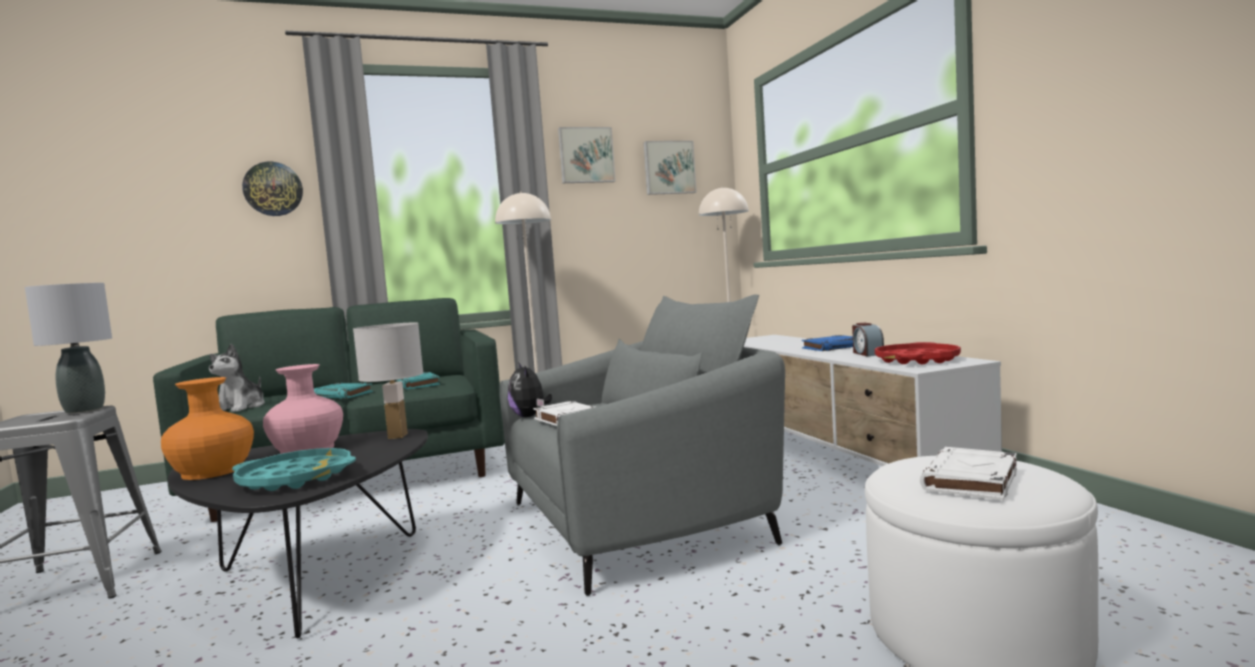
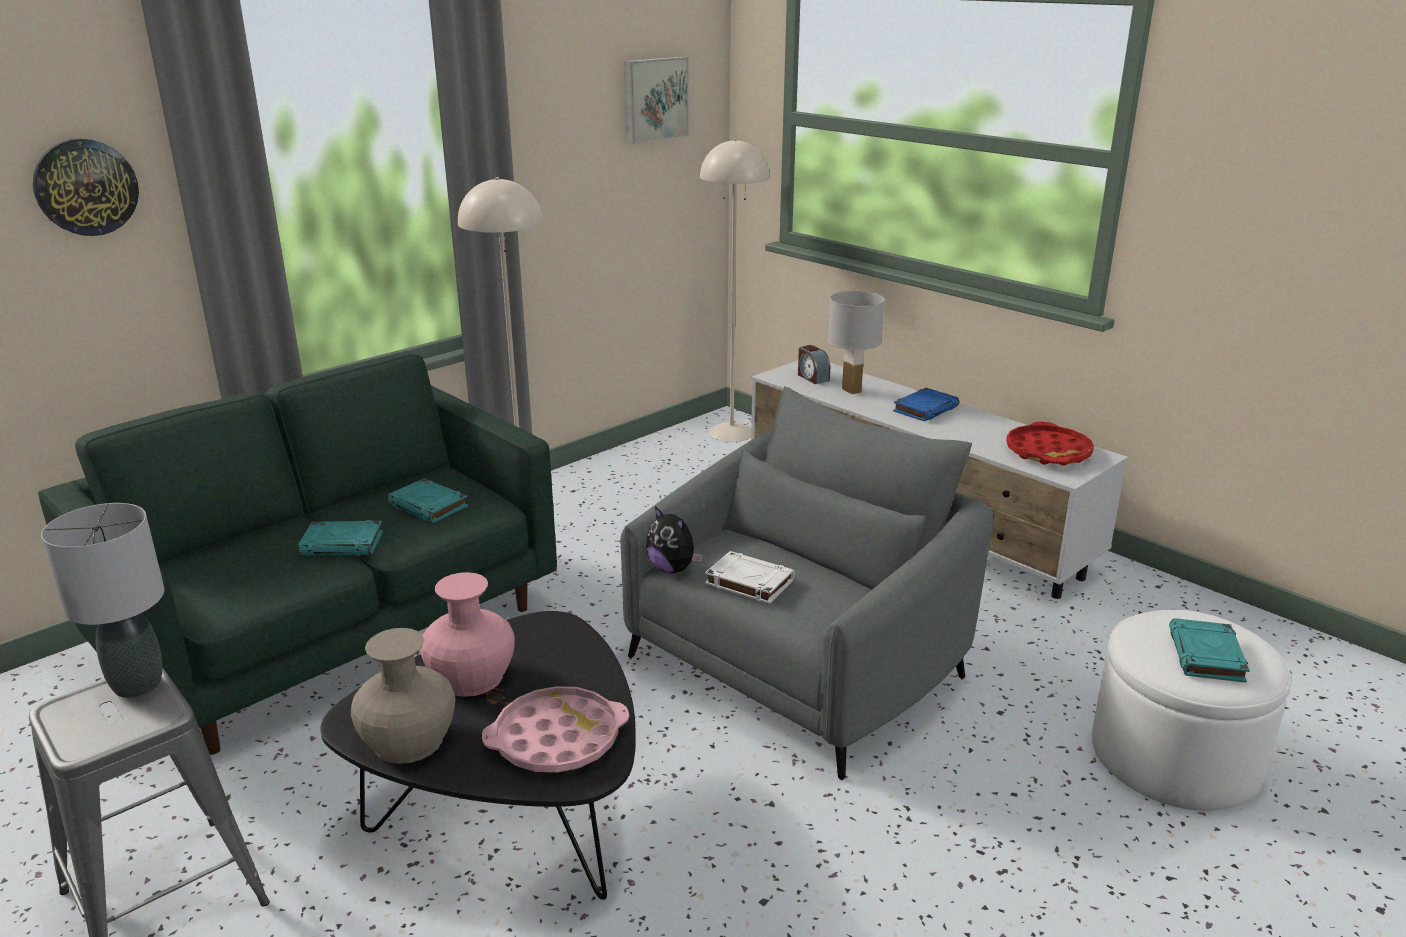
camera: 25 degrees left, 20 degrees up
(213, 471) = (408, 741): orange vase -> beige vase
(241, 407) = (214, 592): plush toy -> none
(296, 478) = (557, 739): turquoise tray -> pink tray
(398, 436) = (555, 632): white table lamp -> white table lamp (852, 390)
(586, 155) = (550, 88): picture -> none
(867, 353) = (981, 431): alarm clock -> alarm clock (812, 377)
(970, 481) = (1206, 656): white book -> turquoise book

